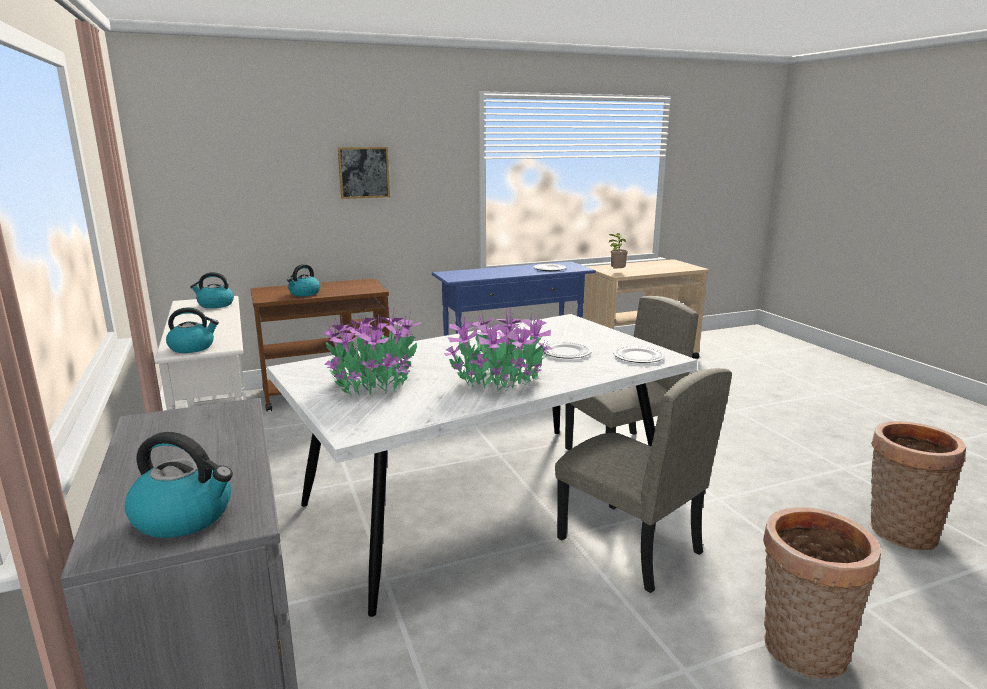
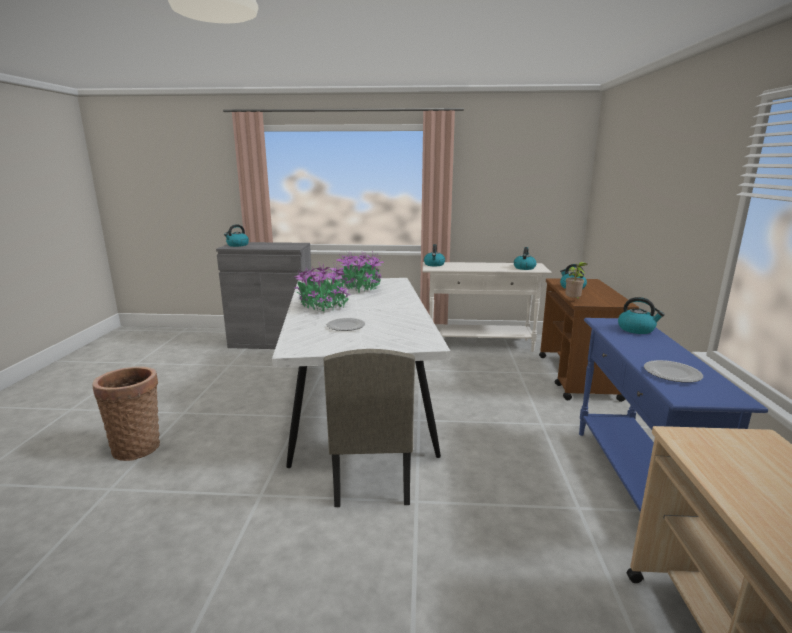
camera: 115 degrees right, 0 degrees up
(364, 172) = (659, 198): picture -> none
(466, 273) = (636, 329): none -> kettle
(616, 272) = (707, 443): potted plant -> potted plant (573, 301)
(628, 546) = (266, 431): beige chair -> none
(638, 357) = (306, 342): plate -> none
(898, 532) = (96, 577): basket -> none

